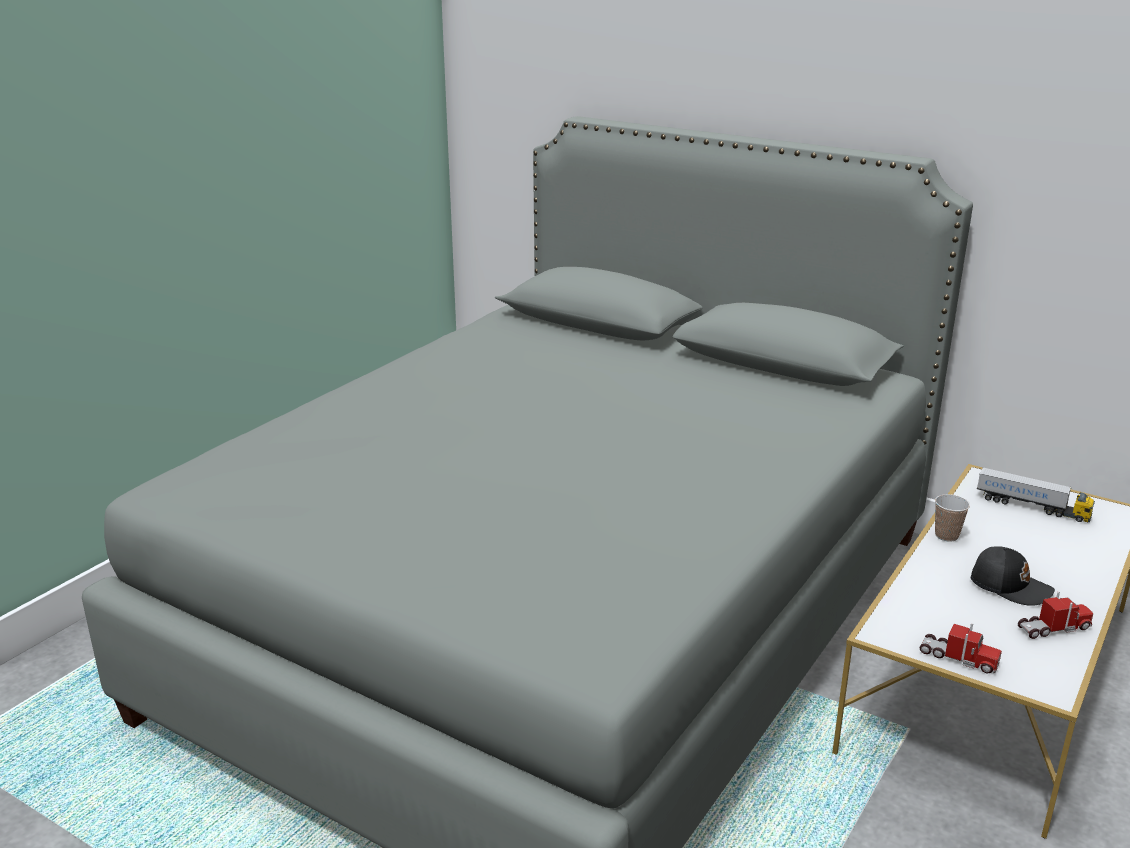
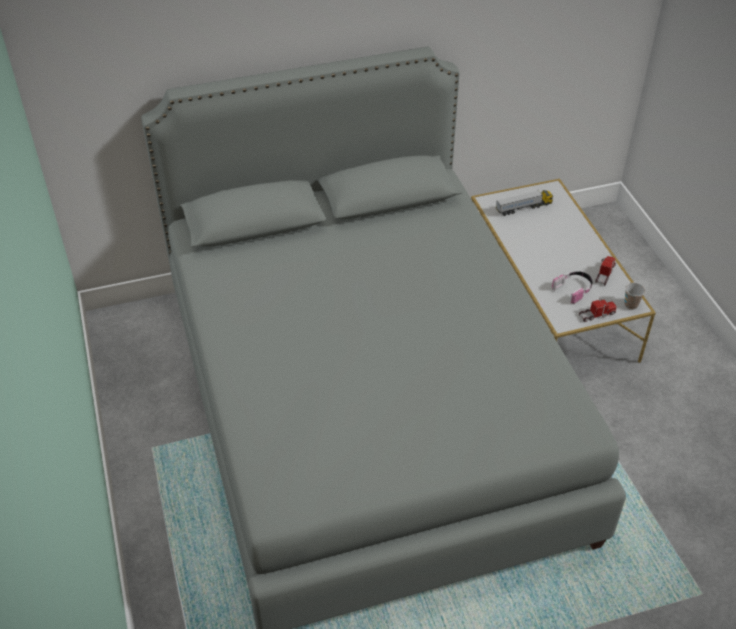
camera: 50 degrees left, 20 degrees up
(946, 535) = (517, 249): cup -> cup (631, 305)
(967, 614) = (574, 289): none -> headphones
(1010, 586) = (568, 262): black cap -> none

